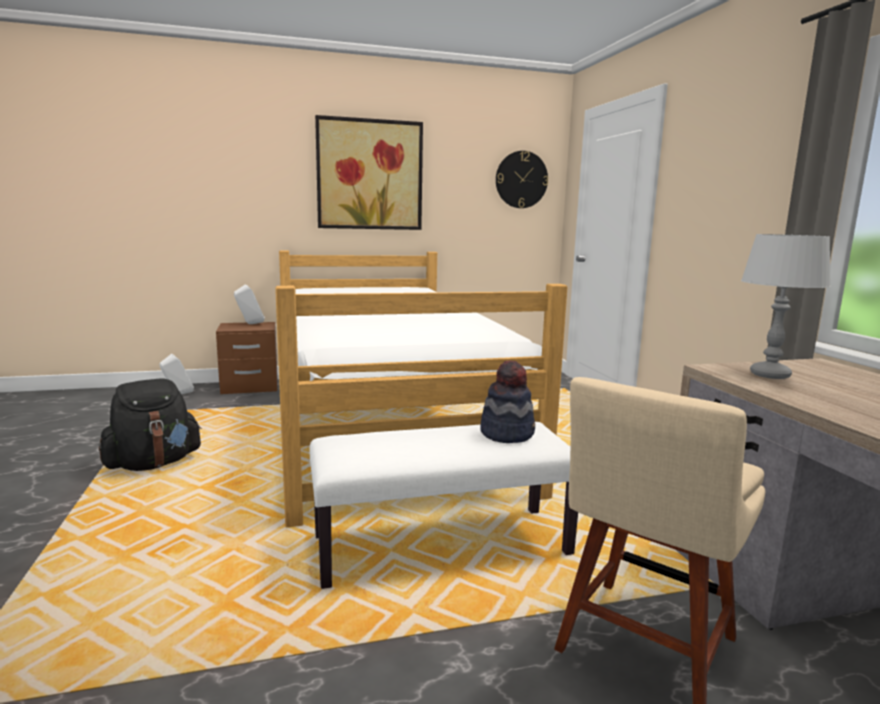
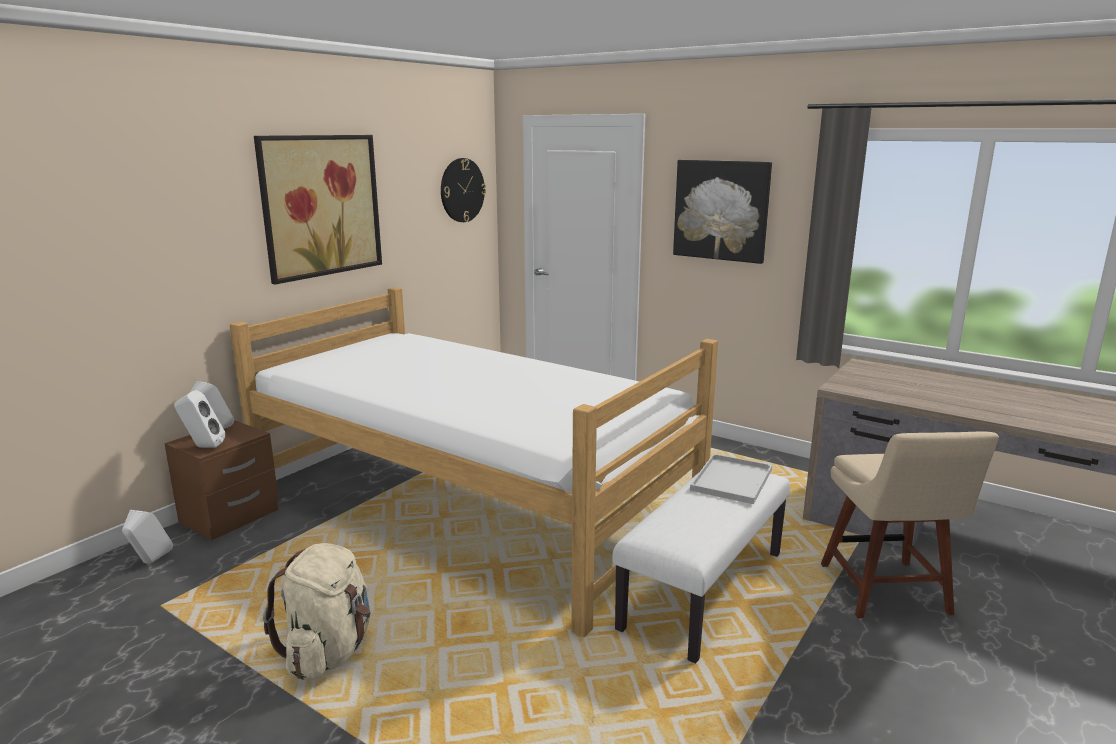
camera: 40 degrees left, 5 degrees up
(153, 464) = (329, 651): black backpack -> beige backpack
(230, 327) = (202, 447): none -> white speaker
(507, 433) = (731, 479): hat -> white tray
(719, 177) = (721, 210): none -> picture
(770, 375) = (868, 384): grey table lamp -> none

